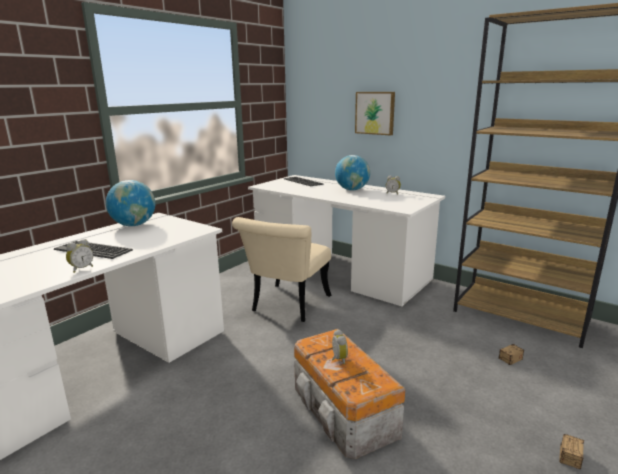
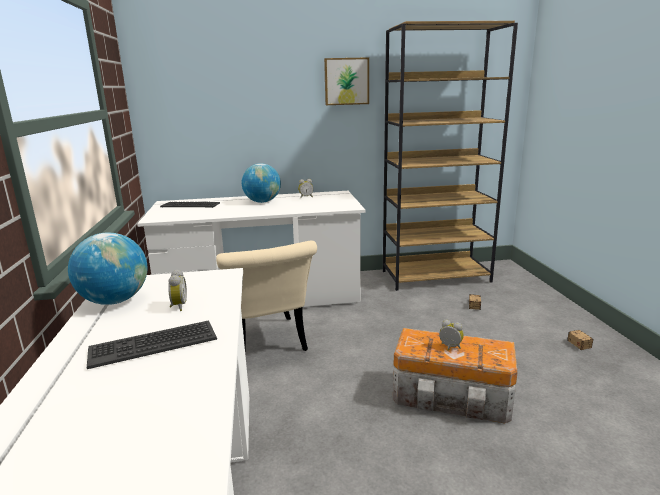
camera: 45 degrees left, 0 degrees up
(81, 269) = (208, 365): alarm clock -> alarm clock (178, 306)
(375, 113) = (262, 116): picture -> picture (346, 81)

